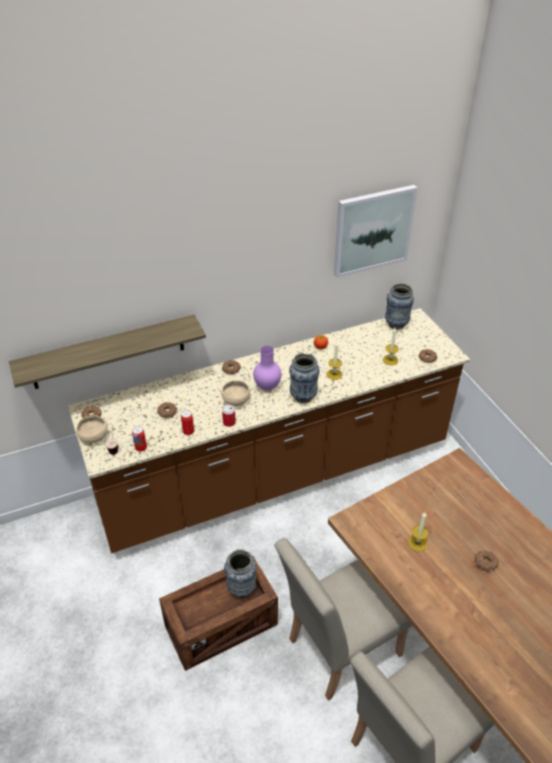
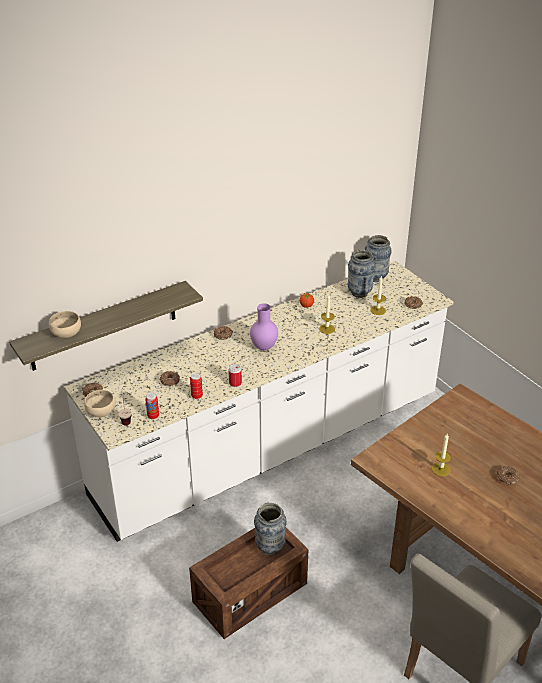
camera: 10 degrees left, 5 degrees down
(235, 400) = (235, 363): beige bowl -> beige bowl (66, 333)
(276, 475) = (271, 447): brown counter -> white counter
(303, 397) = (302, 352): vase -> vase (359, 293)
(337, 650) = (371, 598): beige chair -> none
(372, 230) = (347, 184): picture -> none

